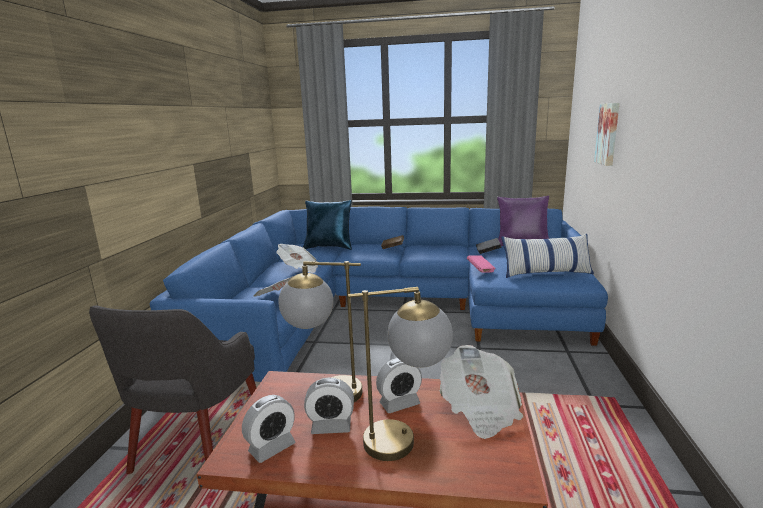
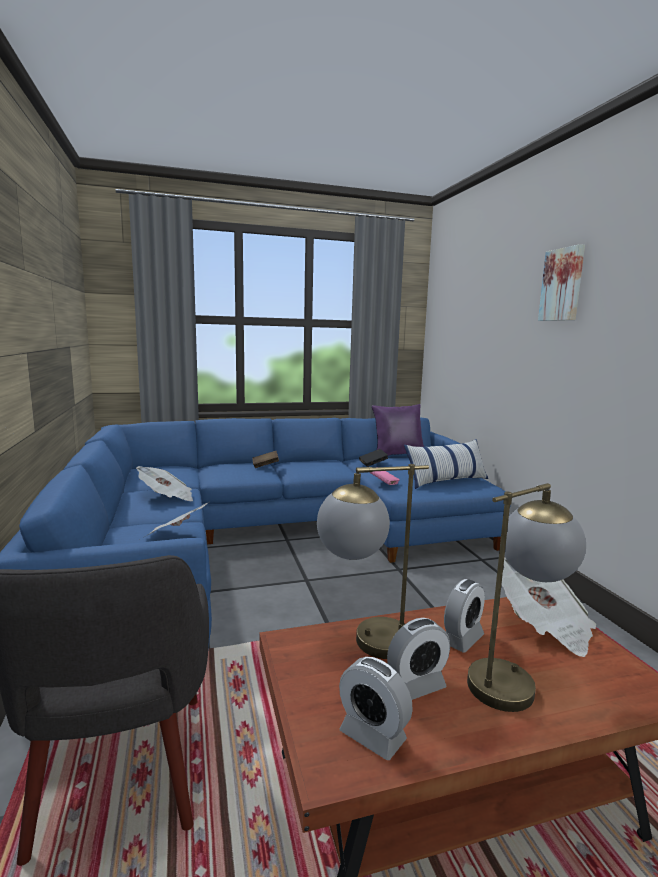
camera: 25 degrees left, 5 degrees down
(272, 448) = (372, 735): alarm clock -> alarm clock turned 105 degrees clockwise
(329, 247) = (184, 470): blue pillow -> none
(609, 134) = (495, 341): picture -> picture (563, 285)

